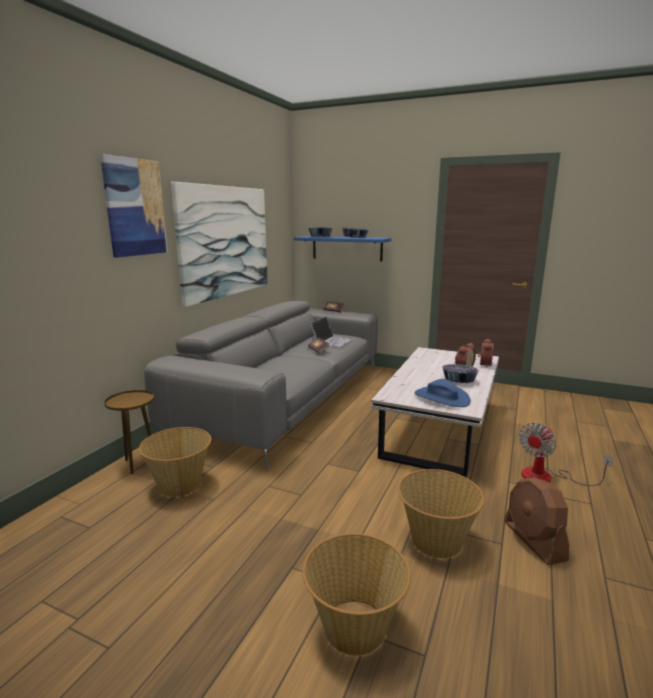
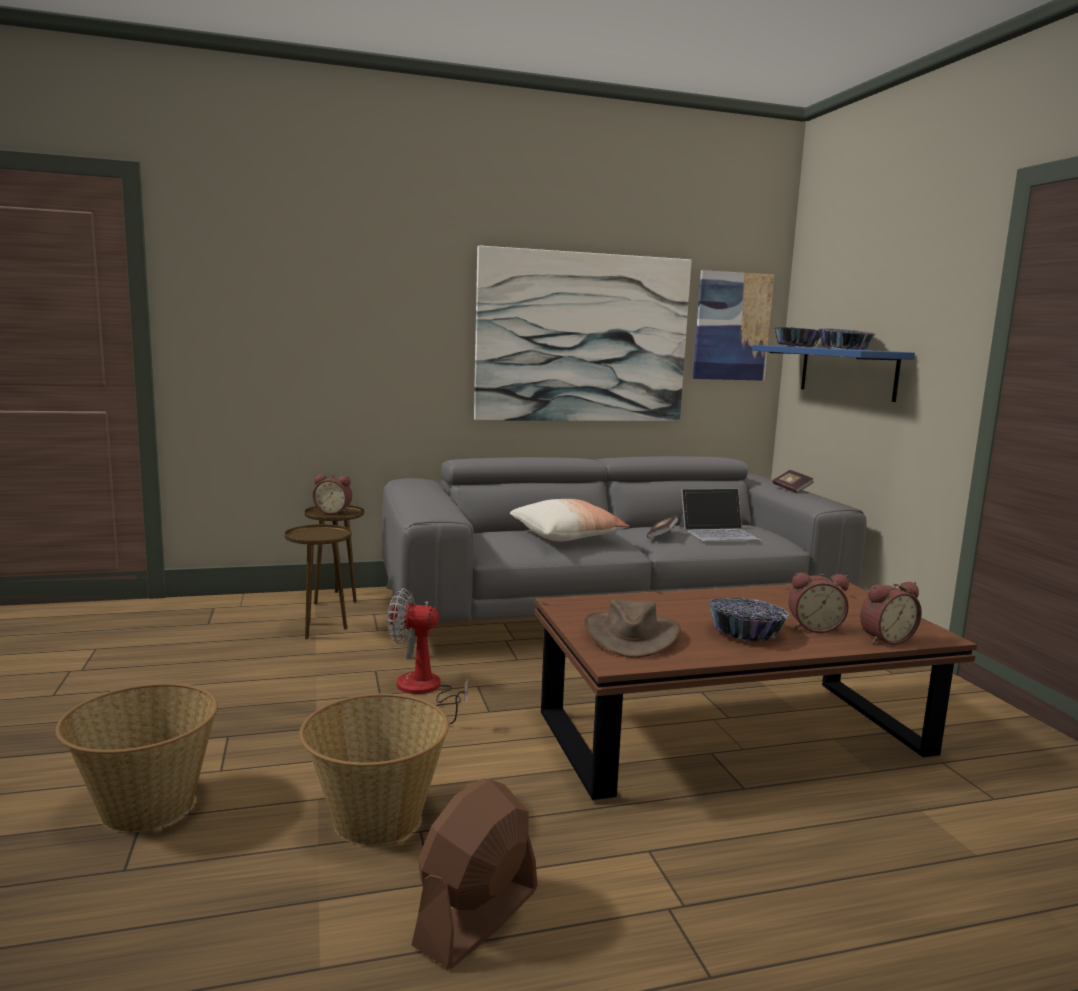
camera: 50 degrees right, 5 degrees down
(126, 400) = (333, 512): none -> alarm clock
(135, 207) = (409, 278): picture -> picture (732, 326)
(180, 485) = (320, 630): basket -> brown side table
(288, 364) = (568, 536): none -> pillow
(439, 428) = (734, 736): white coffee table -> brown coffee table
(441, 398) = (630, 635): blue hat -> brown hat
(547, 477) = (738, 895): fan -> fan (425, 691)

